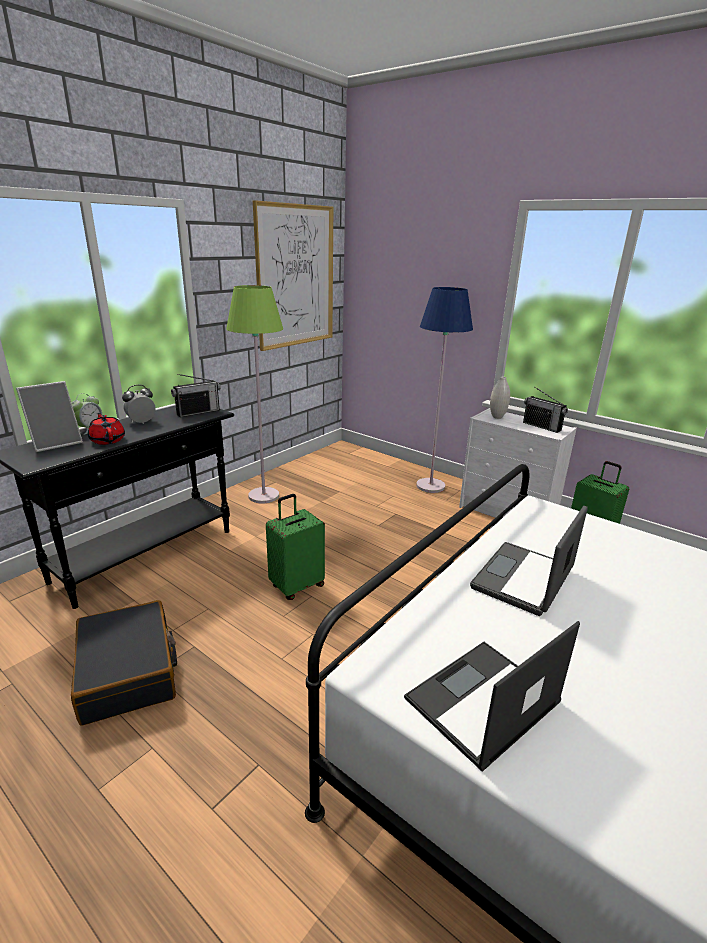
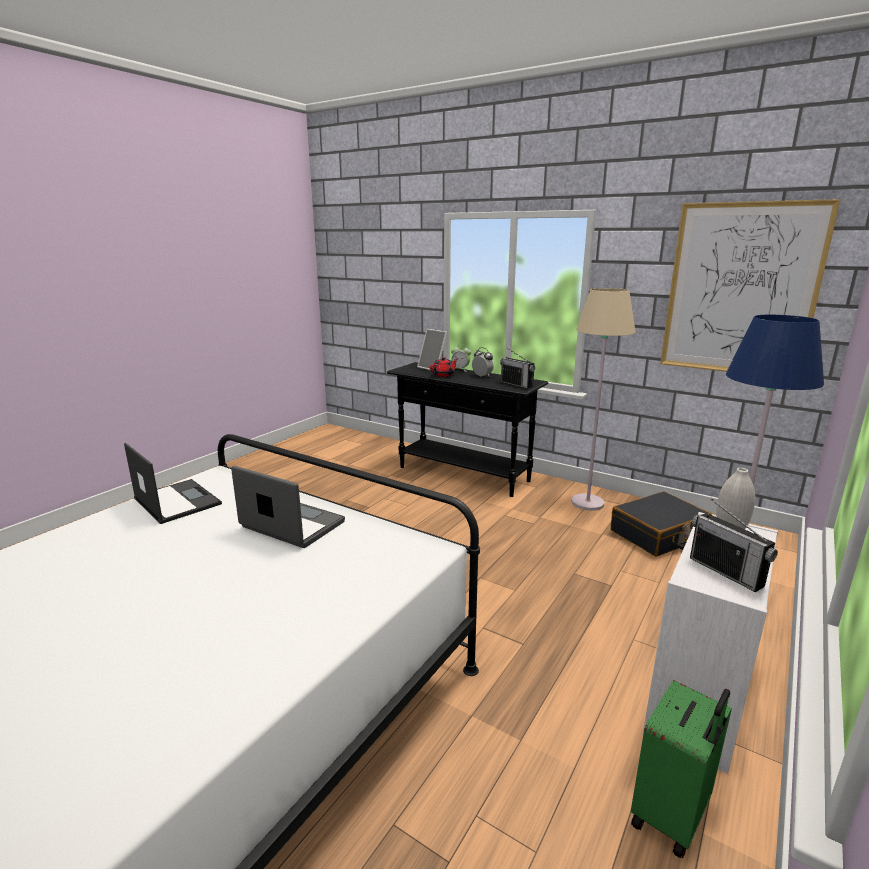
camera: 85 degrees right, 5 degrees down
(128, 672) = (347, 493): black suitcase -> black suitcase (658, 535)
(263, 496) = (587, 503): green floor lamp -> beige floor lamp
(296, 586) = (444, 535): green suitcase -> none
(542, 426) = (726, 572): radio -> radio turned 75 degrees counterclockwise

